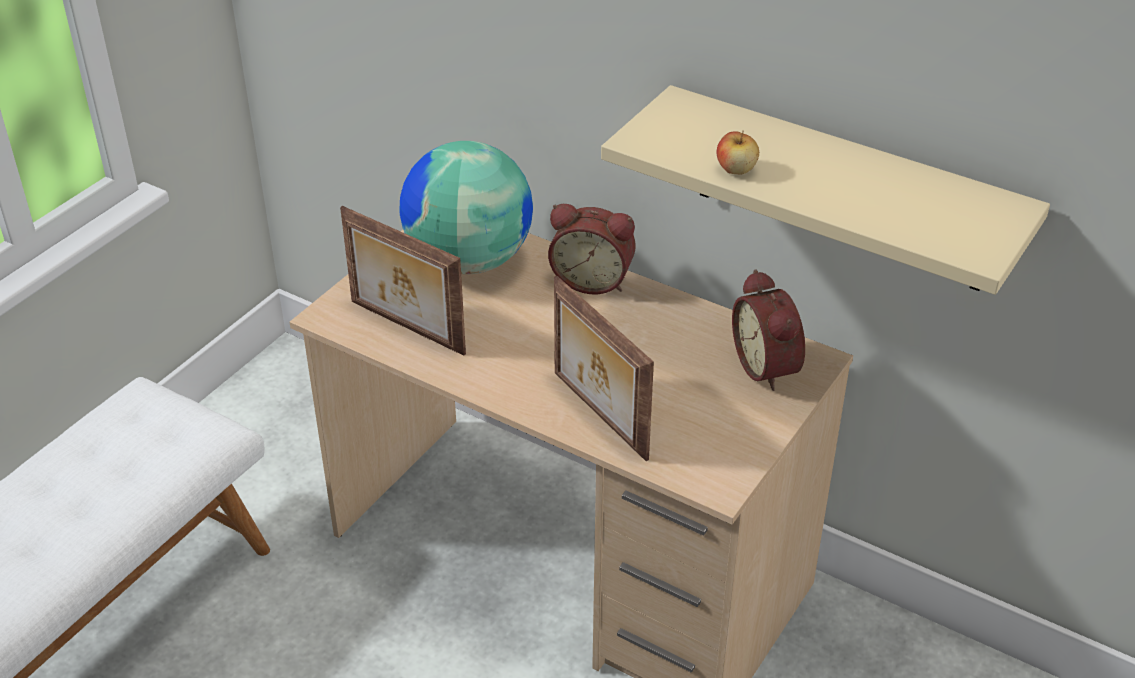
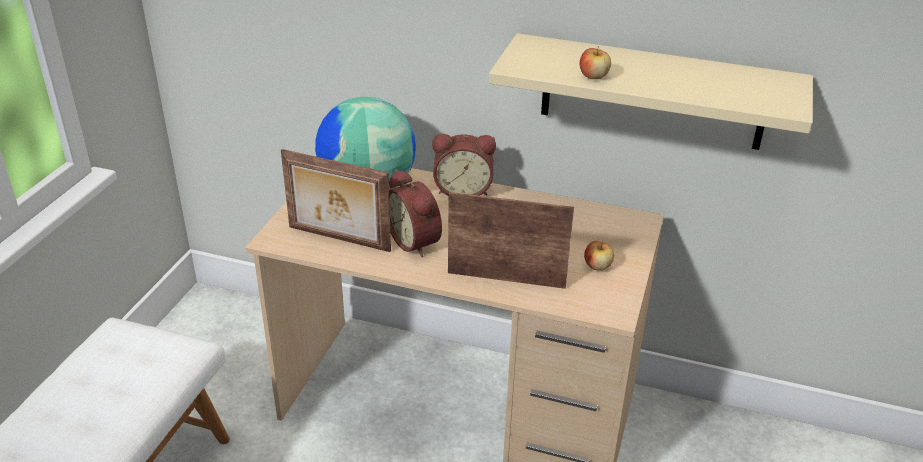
camera: 15 degrees left, 5 degrees down
(597, 416) = (506, 278): picture frame -> picture frame turned 150 degrees clockwise
(725, 418) = (597, 266): none -> apple
(769, 366) = (611, 229): alarm clock -> alarm clock (416, 241)

